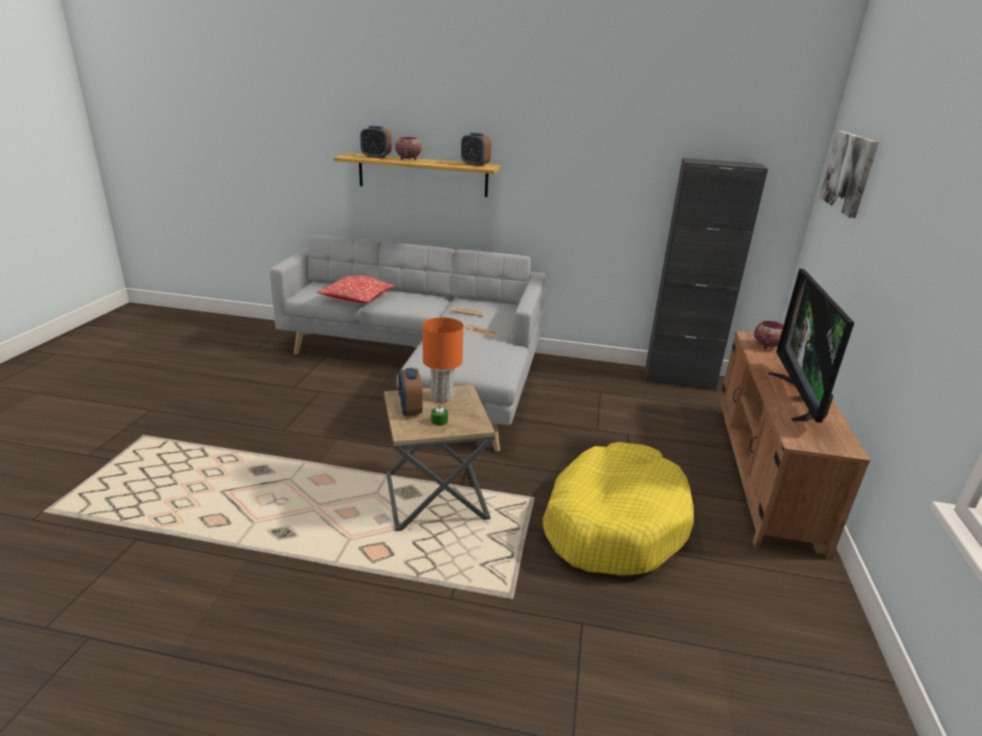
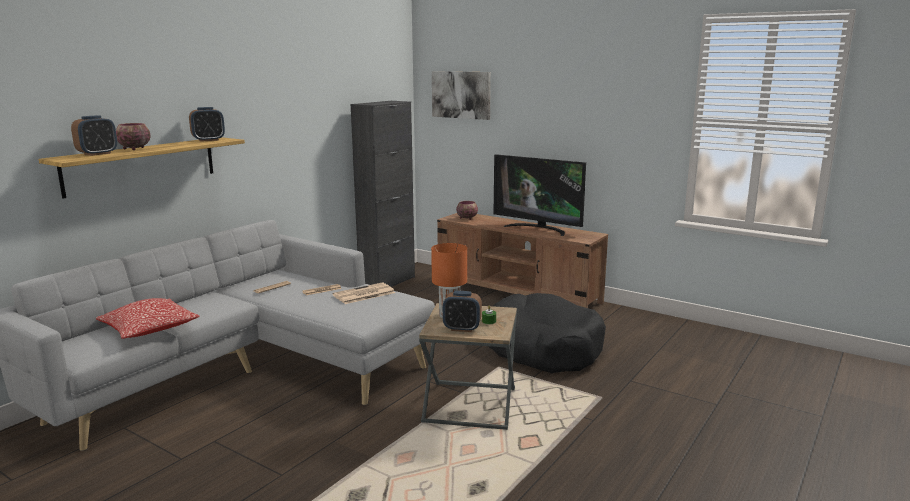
camera: 65 degrees left, 10 degrees down
(486, 350) = (363, 294): none -> newspaper
(614, 523) = (542, 348): yellow dog bed -> black dog bed

